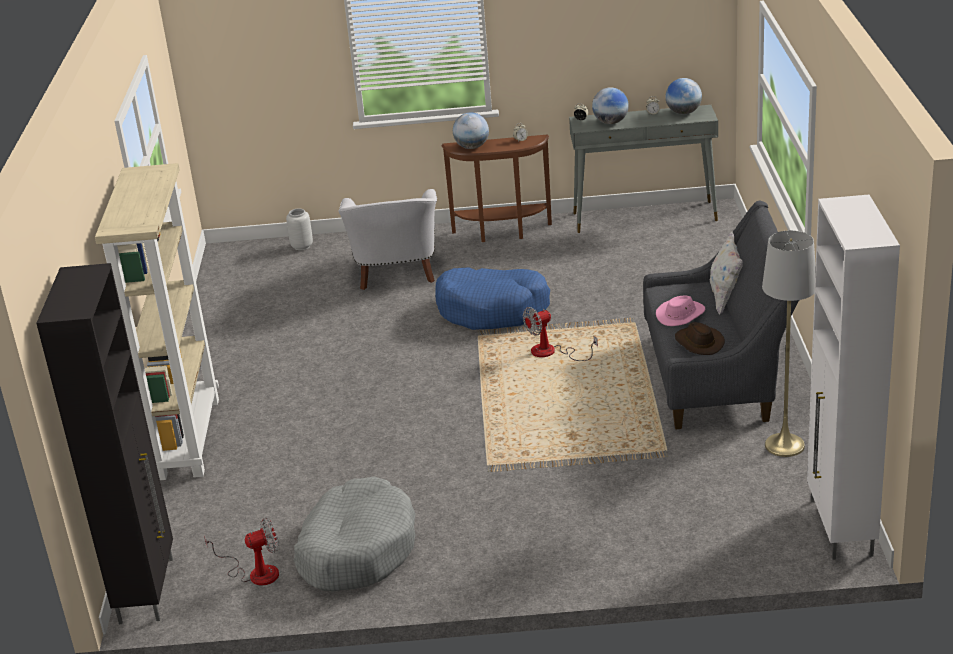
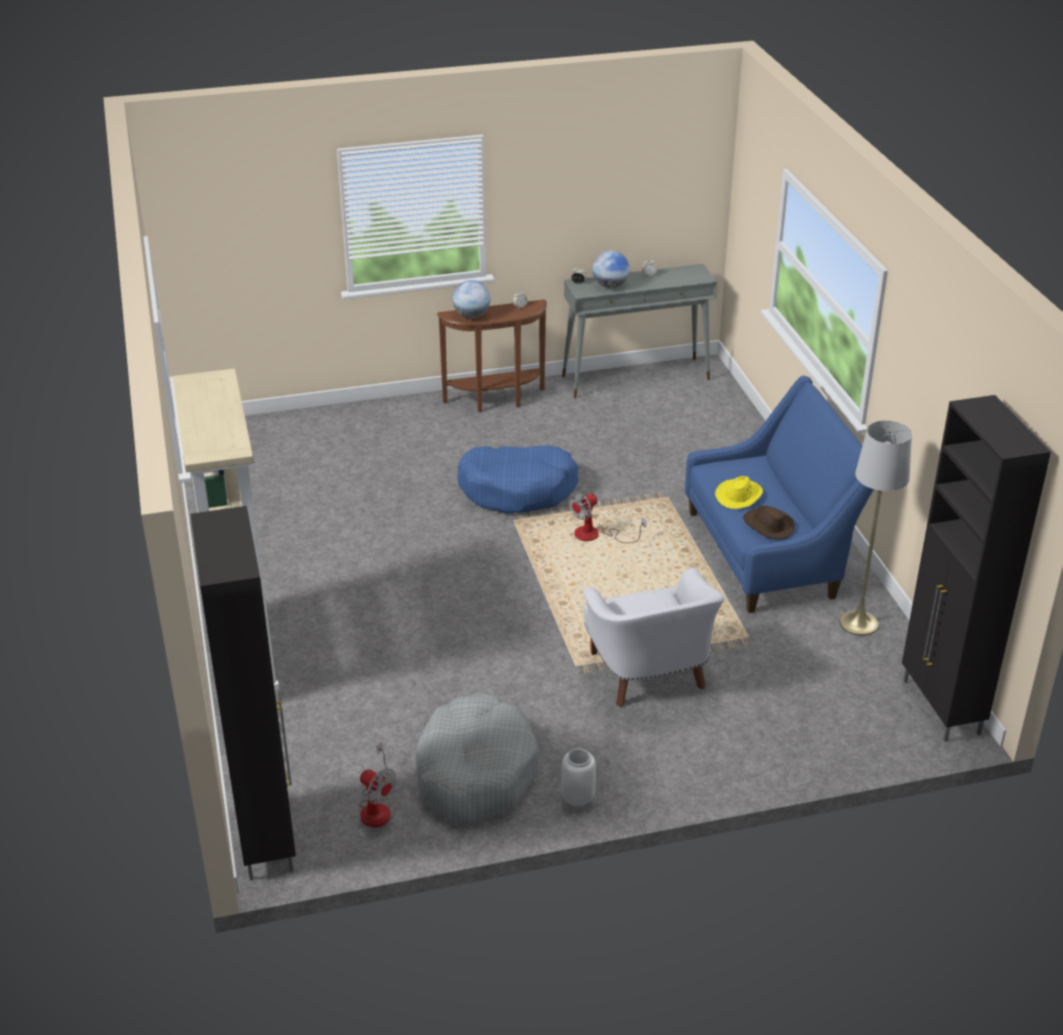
camera: 15 degrees left, 5 degrees up
(255, 572) = (377, 807): fan -> fan turned 75 degrees clockwise
(301, 246) = (286, 424): grey vase -> grey vase (577, 798)
(396, 273) = (400, 451): white armchair -> white armchair (649, 674)
(680, 315) = (739, 495): pink hat -> yellow hat
(683, 113) = (679, 273): globe -> none
(718, 376) = (770, 552): grey sofa -> blue sofa
(725, 298) = (775, 475): white pillow -> none
(840, 528) = (941, 708): white cabinet -> black cabinet

